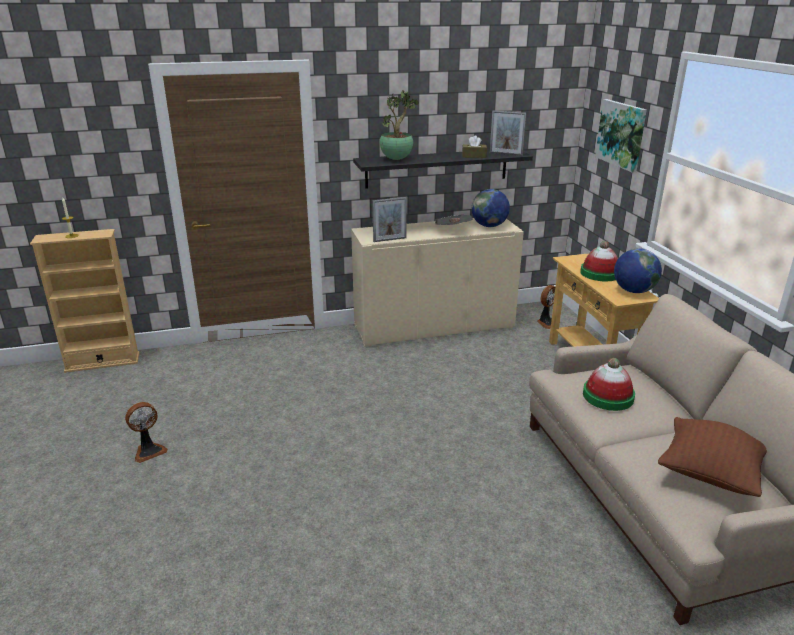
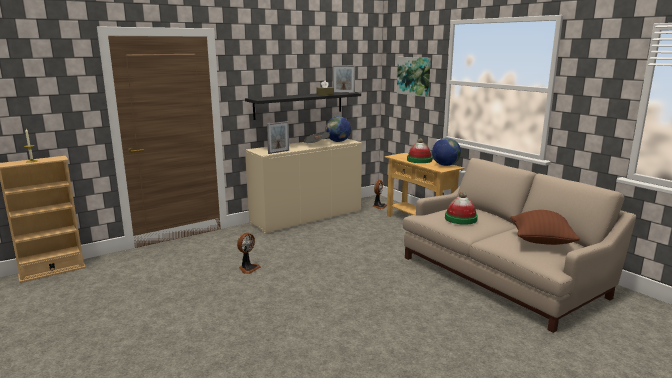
camera: 20 degrees left, 10 degrees down
(149, 451) = (135, 317): fan -> fan (248, 268)
(397, 159) = (276, 97): potted plant -> none

